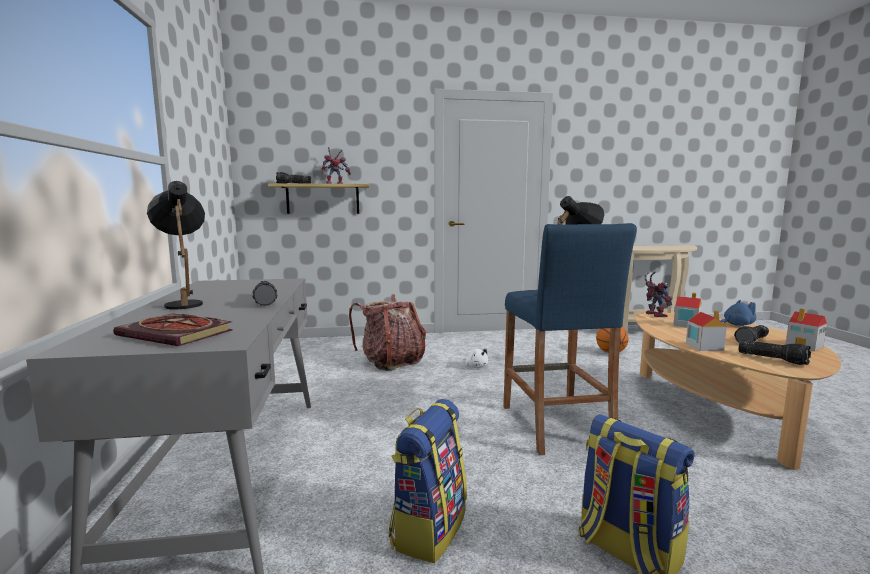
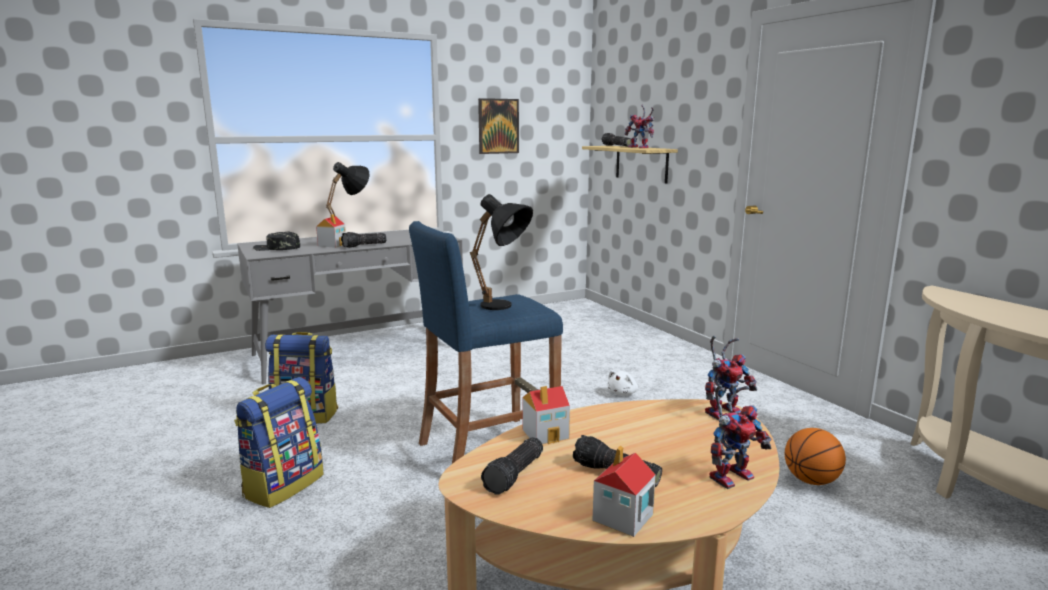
camera: 70 degrees right, 5 degrees up
(179, 333) = (277, 248): book -> black cap
(196, 155) = (498, 126): none -> picture
(391, 362) = (591, 355): backpack -> none
(685, 325) = (674, 431): toy house -> toy house (332, 245)
(736, 325) = (731, 475): blue plush toy -> toy robot

